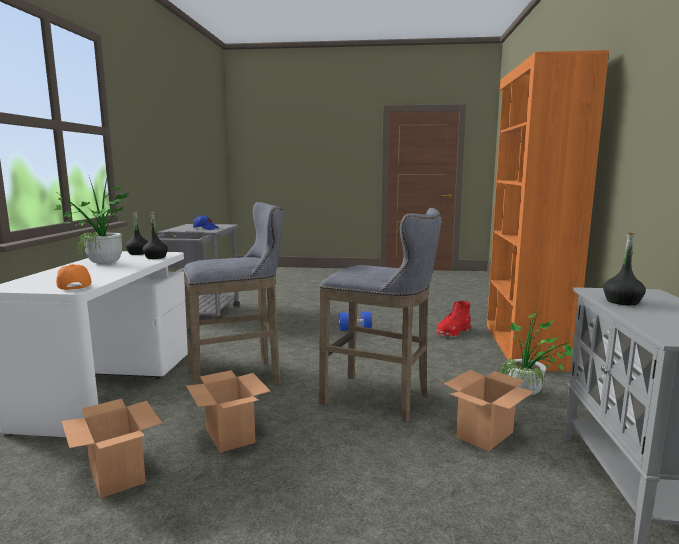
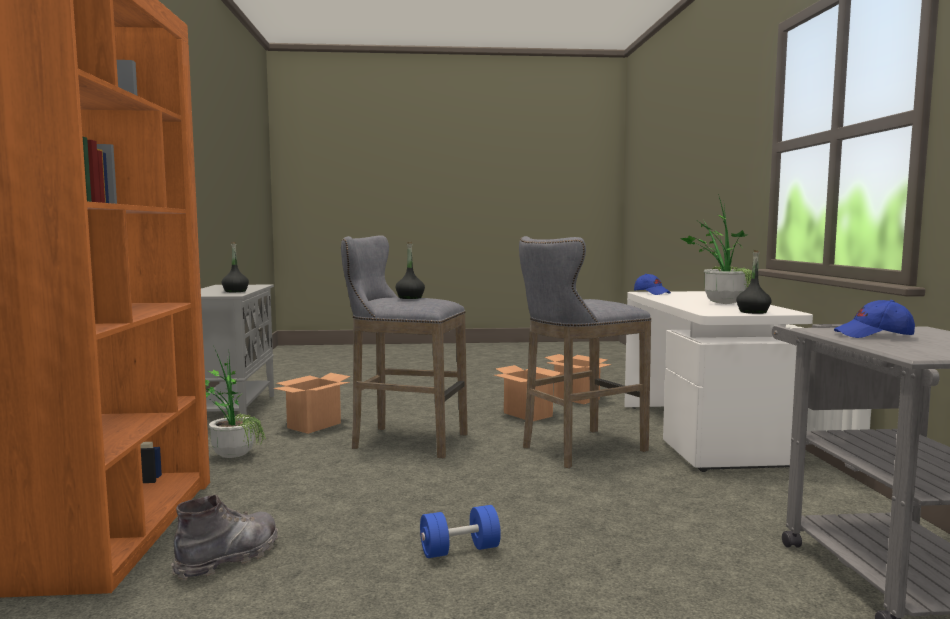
camera: 170 degrees right, 5 degrees down
(74, 286) = (652, 293): orange cap -> blue cap
(156, 257) = (702, 309): black bottle -> black bottle (410, 298)
(453, 332) = (229, 558): red boot -> grey boot

